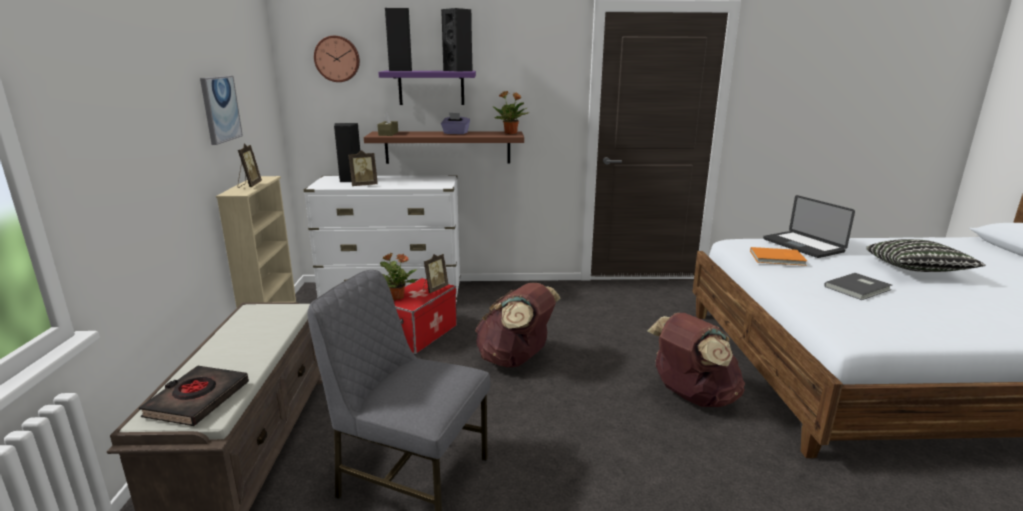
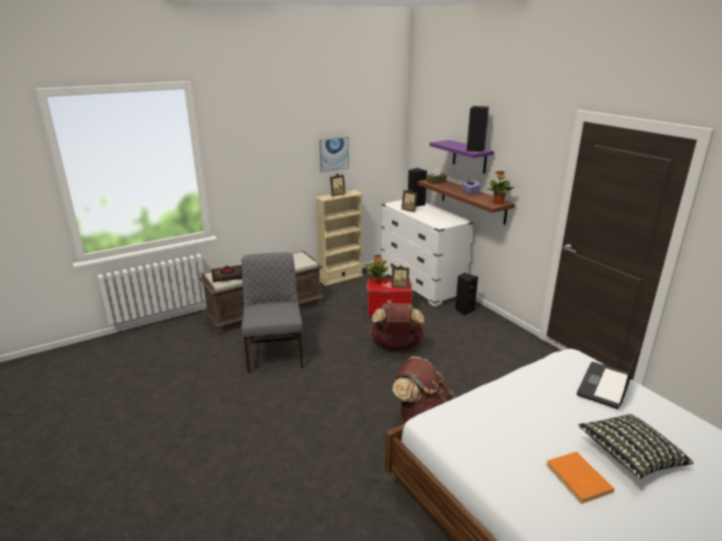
camera: 60 degrees right, 5 degrees up
(337, 59) = (429, 127): wall clock -> none
(400, 70) = (447, 143): black speaker -> black speaker (464, 310)
(778, 258) = (547, 376): orange book -> orange book (577, 479)
(859, 288) = (530, 421): grey book -> none

